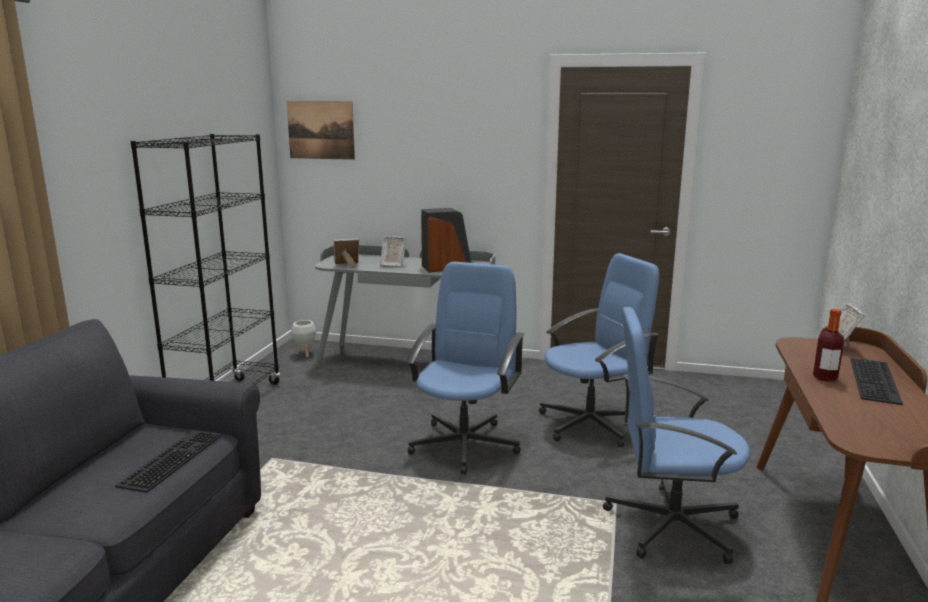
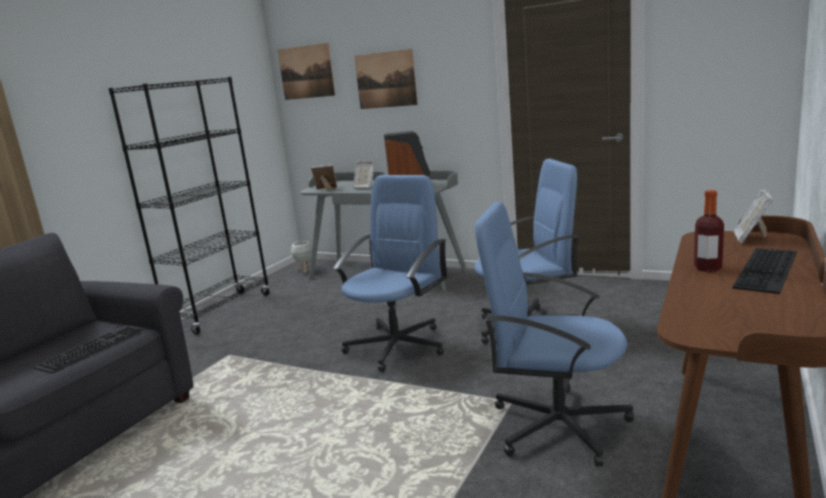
camera: 15 degrees right, 0 degrees up
(418, 149) = (385, 80): none -> picture

